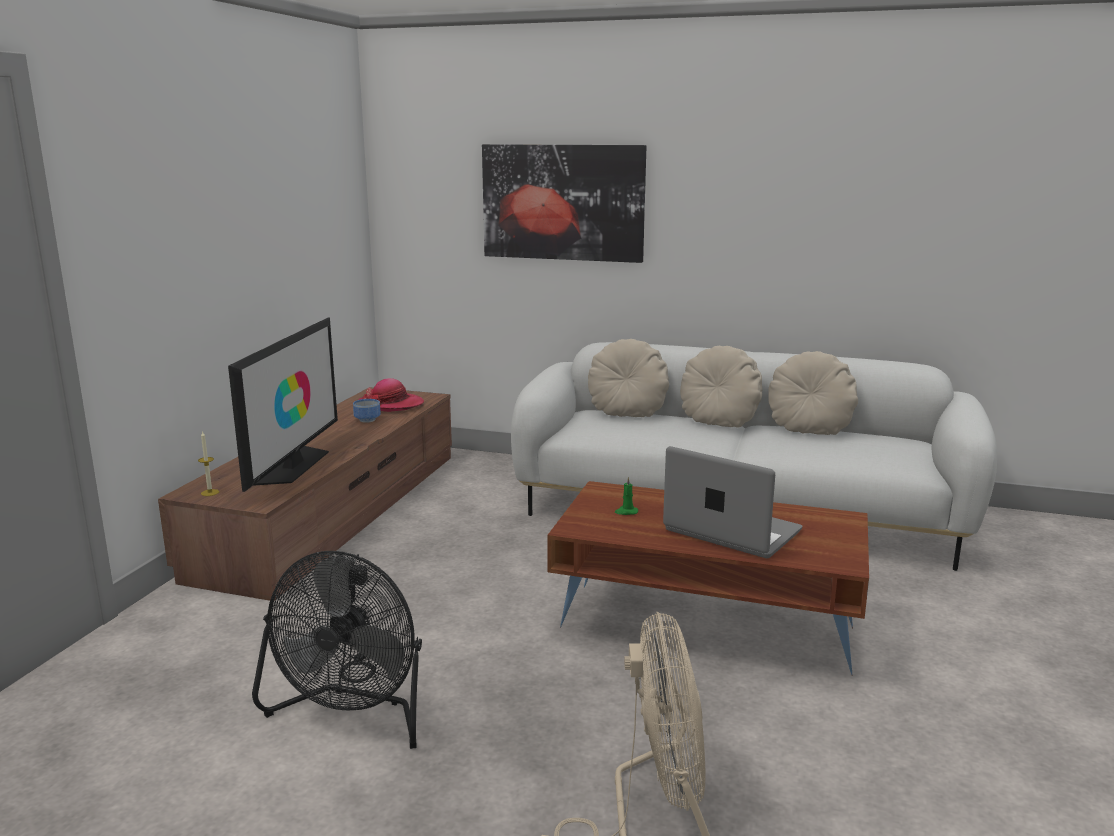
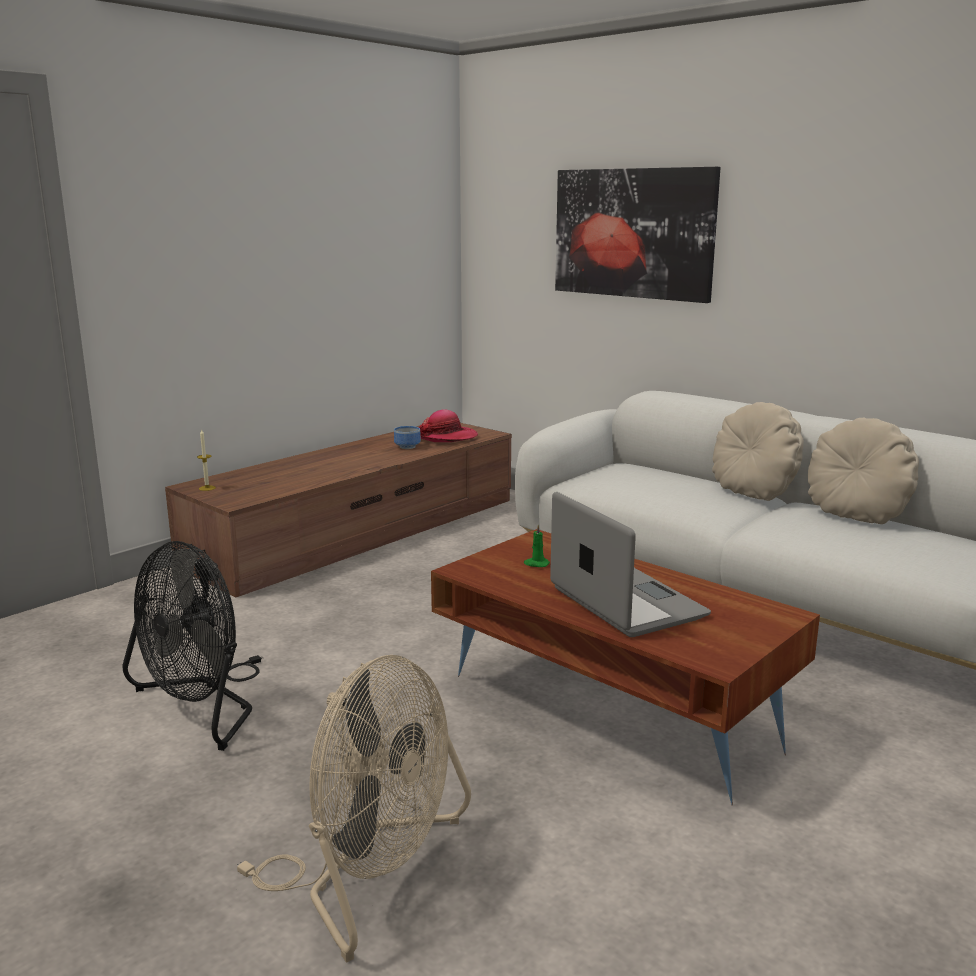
camera: 25 degrees right, 0 degrees up
(293, 466) = (297, 476): television -> none
(627, 414) = (658, 472): beige pillow -> none

